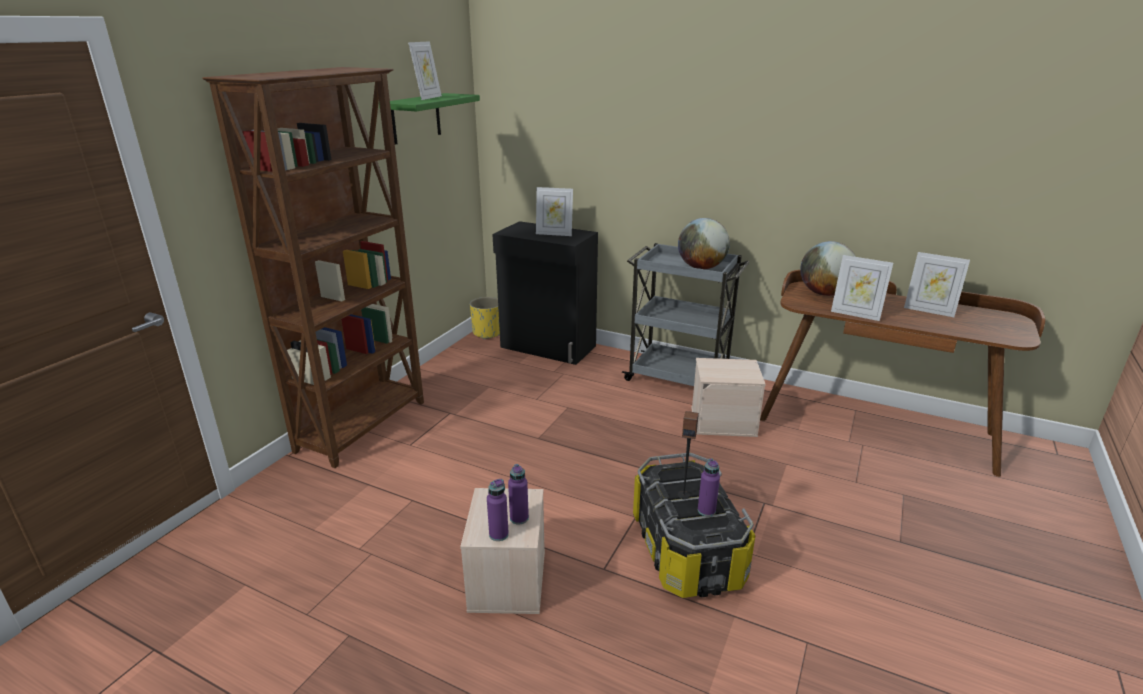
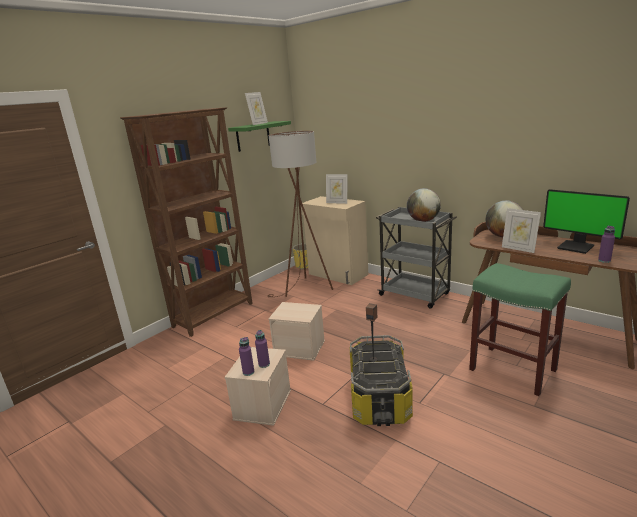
camera: 15 degrees right, 5 degrees down
(504, 374) = (305, 289): none -> brown floor lamp
(548, 347) = (338, 274): black cabinet -> beige cabinet
(706, 510) = (384, 369): purple bottle -> purple bottle (604, 260)
(724, 421) = (436, 322): beige storage box -> beige storage box (300, 348)
(851, 489) = (511, 369): none -> green stool
(929, 311) = (576, 247): picture frame -> monitor

